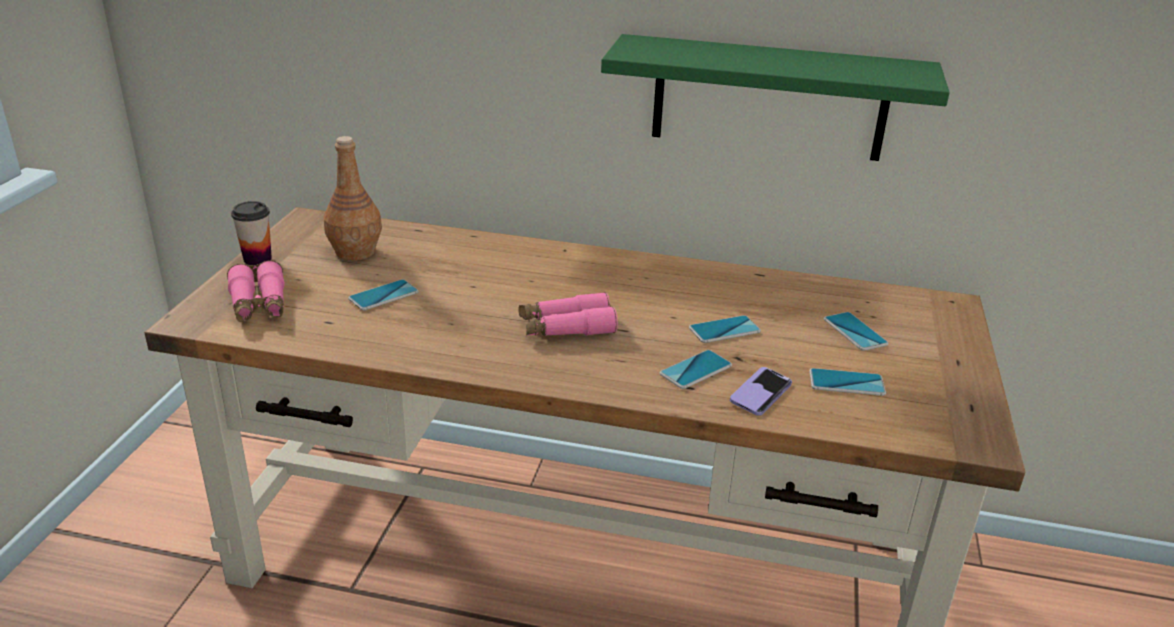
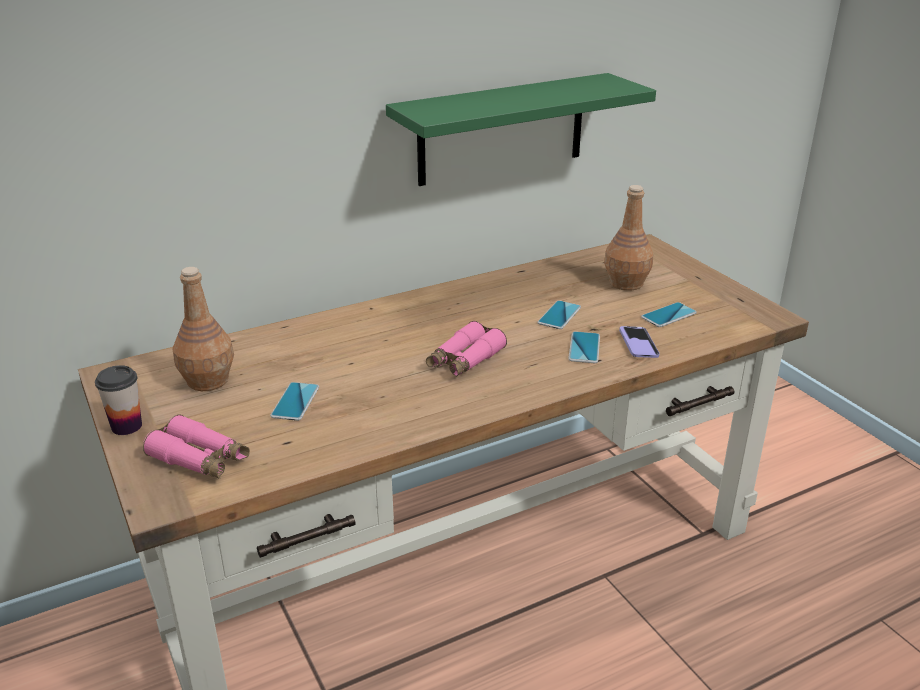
camera: 40 degrees left, 0 degrees up
(855, 332) = (626, 283): phone -> brown bottle

